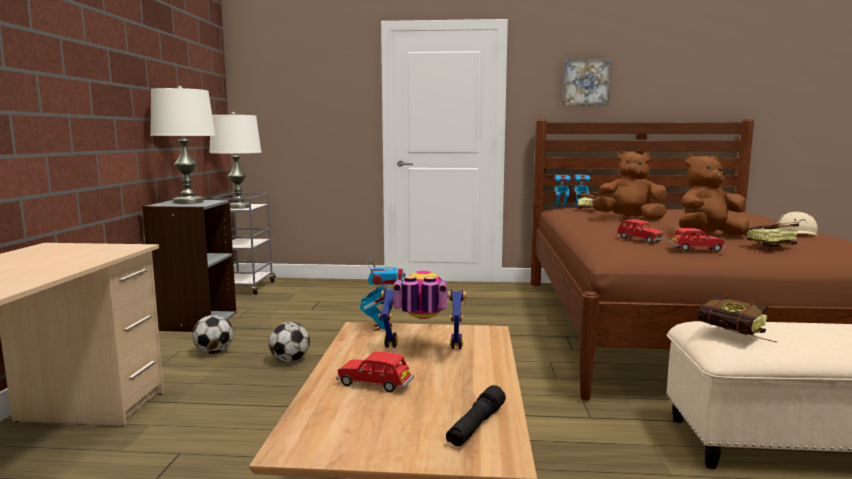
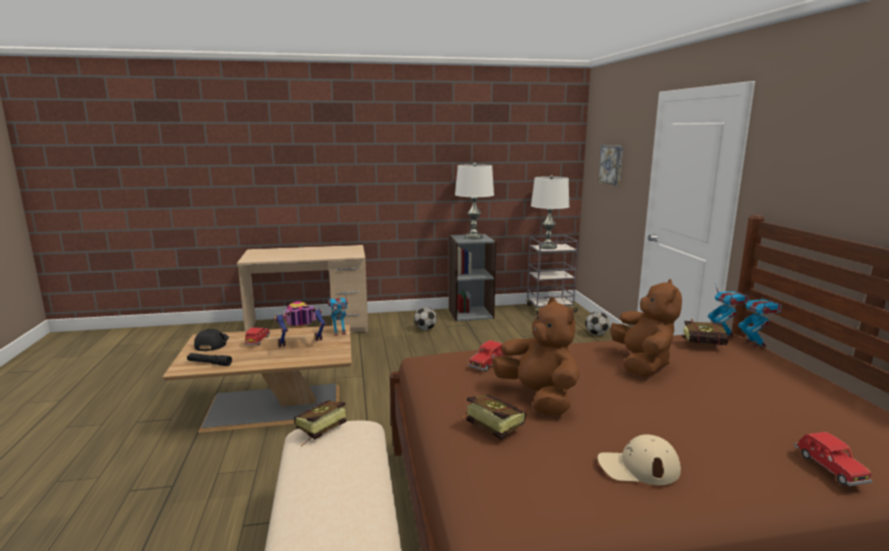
camera: 75 degrees right, 5 degrees up
(290, 360) = (423, 349): football -> football (596, 334)
(349, 431) = (212, 343): none -> black cap
(422, 351) = (301, 345): toy robot -> toy robot turned 105 degrees counterclockwise
(585, 83) = (826, 171): picture -> picture (612, 164)
(695, 249) = (453, 386): red toy car -> red toy car (829, 468)

